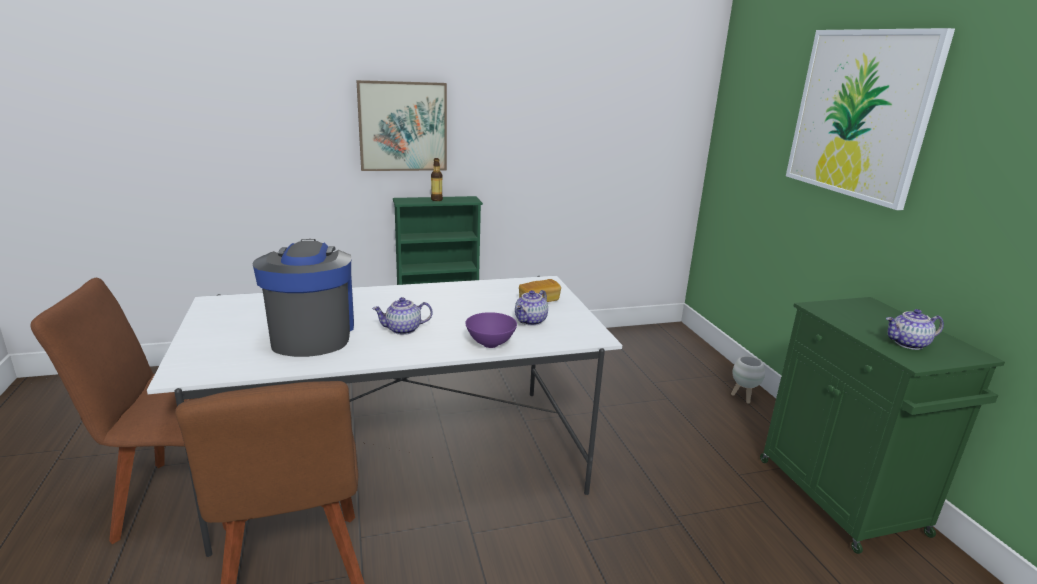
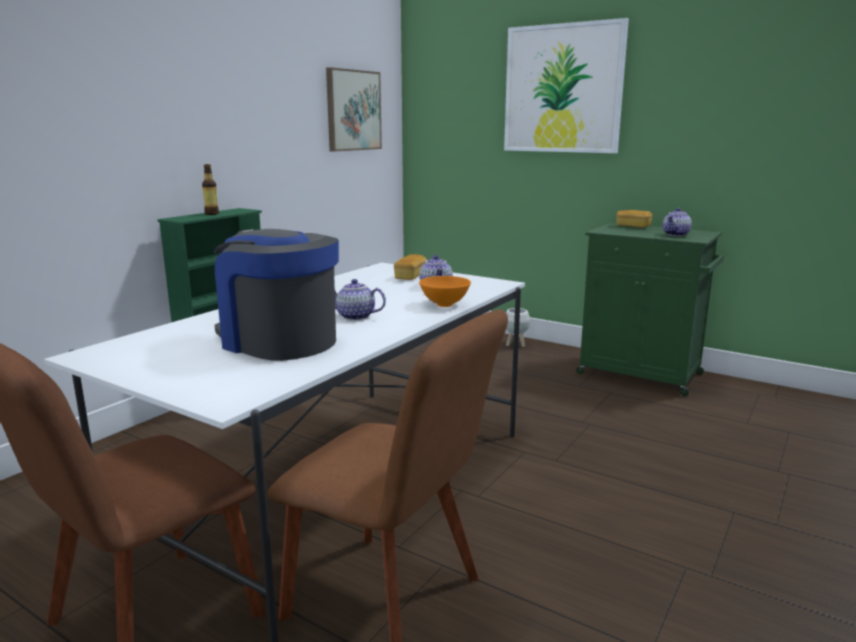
camera: 40 degrees left, 5 degrees down
(403, 126) = (155, 131): picture -> picture (353, 110)
(403, 330) = (355, 317): teapot -> teapot turned 75 degrees clockwise
(490, 344) = (444, 304): purple bowl -> orange bowl
(882, 312) = (633, 226): none -> bread

